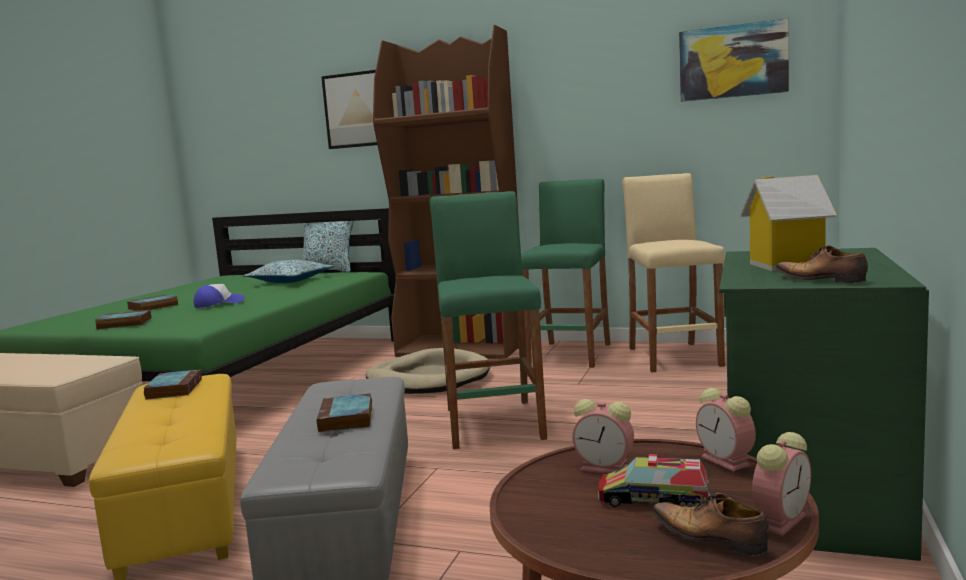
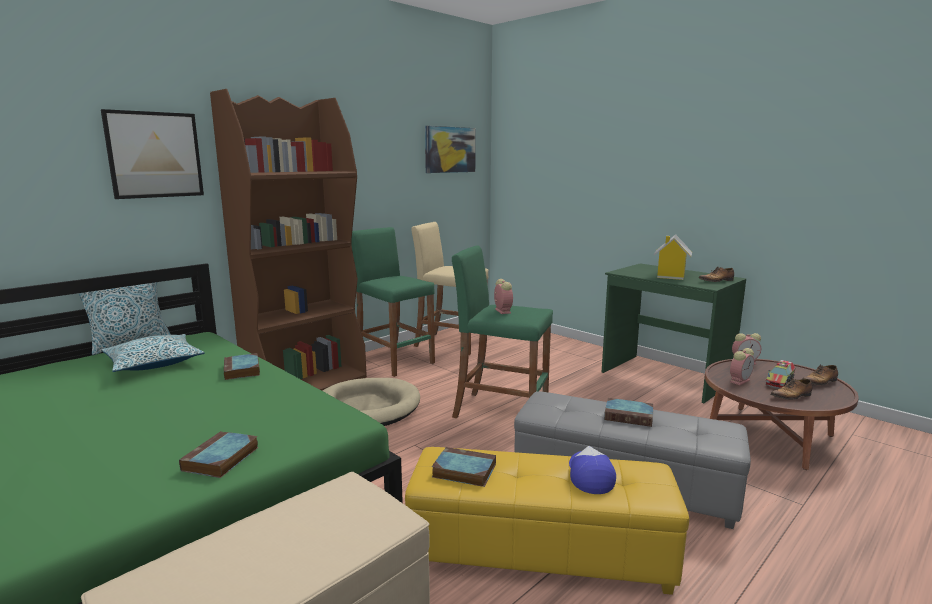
camera: 65 degrees left, 5 degrees up
(153, 307) = (117, 440): book -> book (242, 370)
(218, 304) = (212, 404): cap -> cap (589, 475)
(573, 515) = (791, 396): none -> shoe
(781, 520) = (805, 370): alarm clock -> alarm clock (502, 311)

